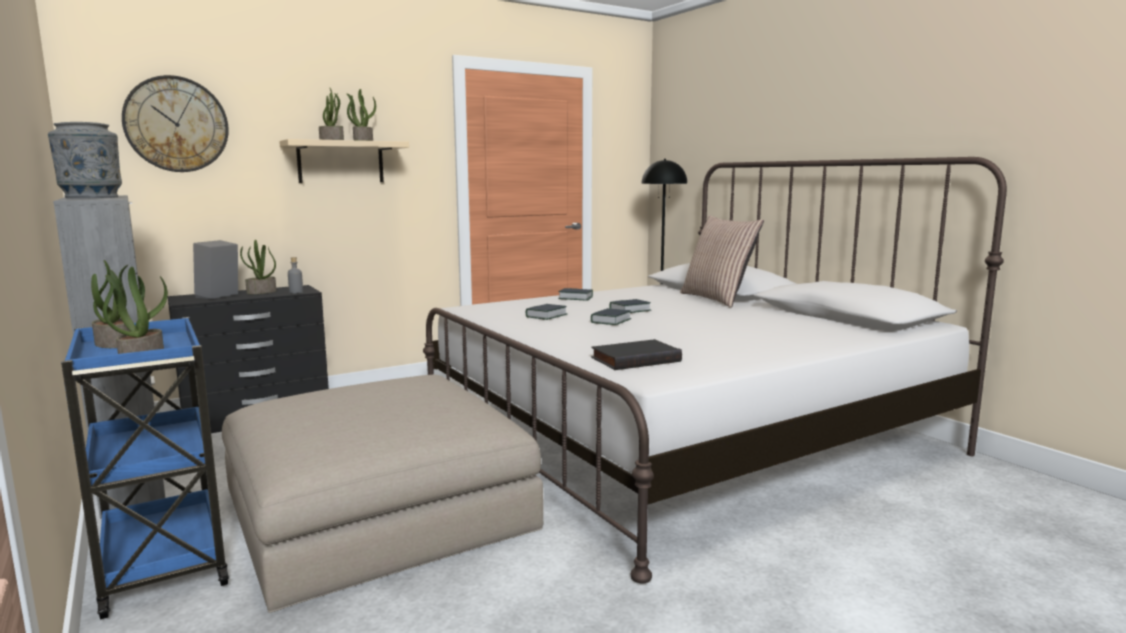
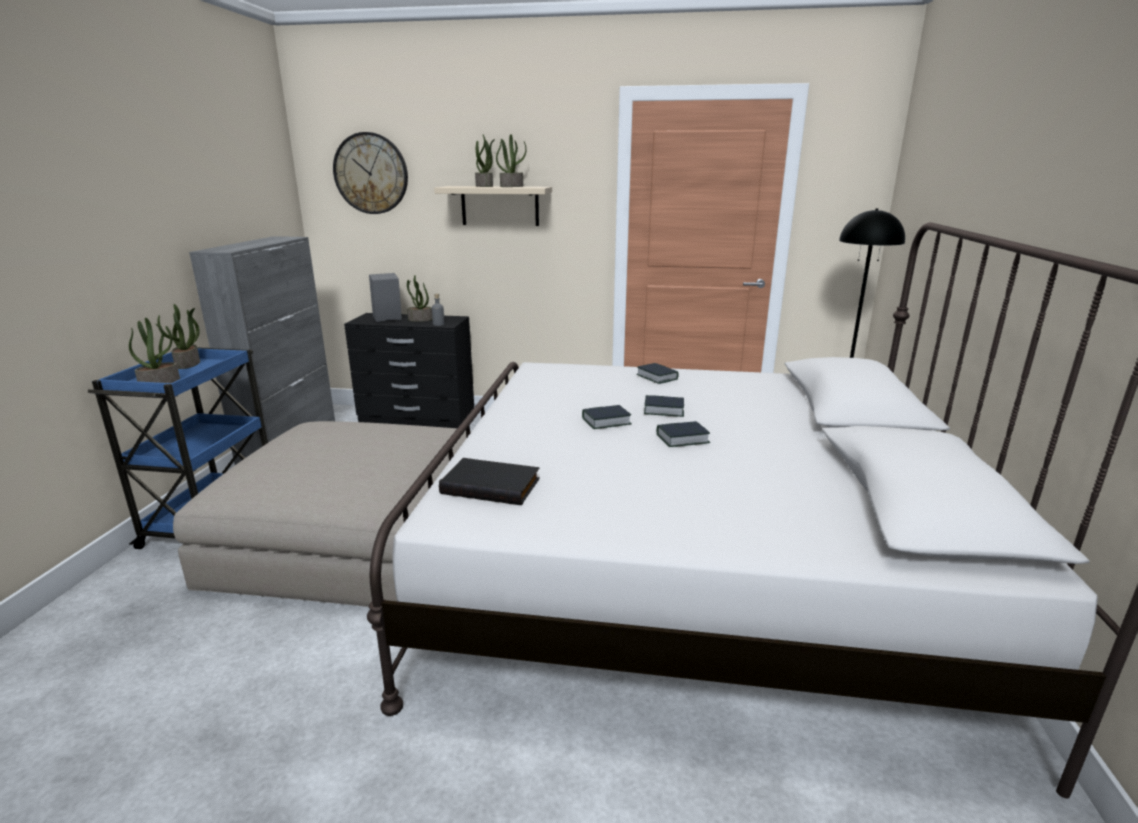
camera: 40 degrees right, 10 degrees up
(91, 197) = (246, 244): grey vase -> none
(546, 316) = (569, 397): book -> book (682, 439)
(717, 299) = (809, 418): pillow -> none

